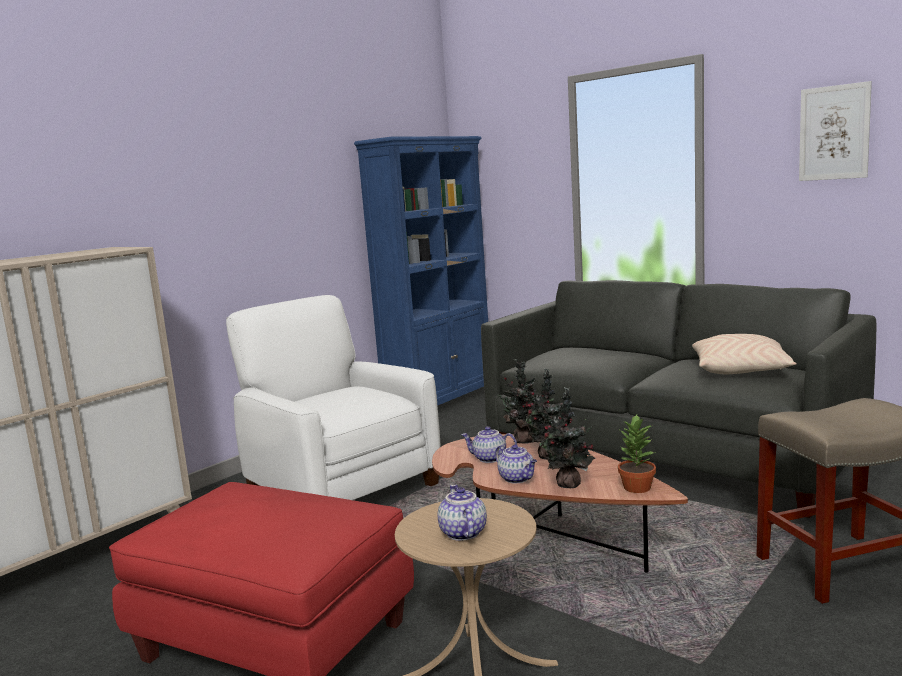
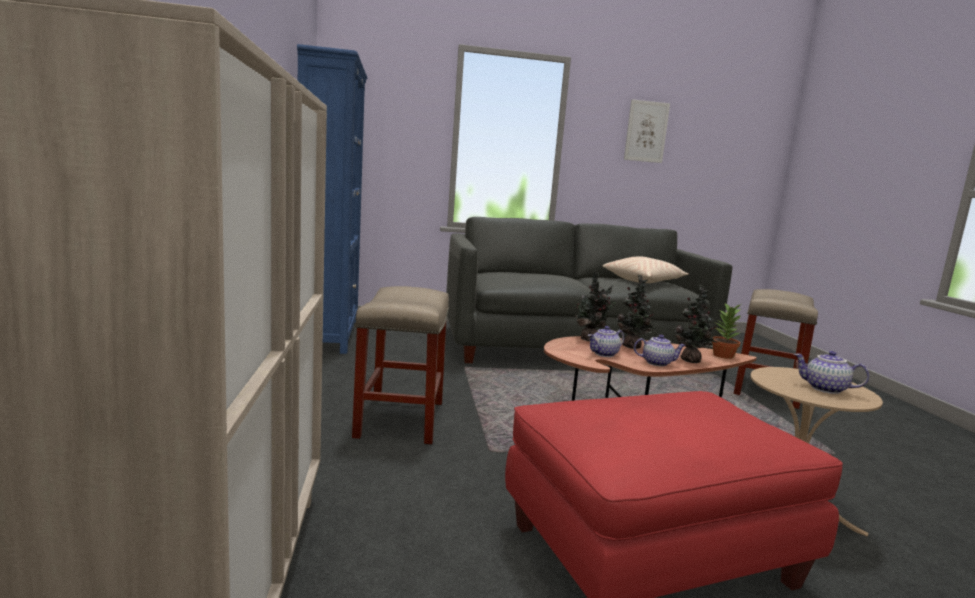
camera: 50 degrees left, 0 degrees up
(341, 488) = (400, 418): white armchair -> beige stool

